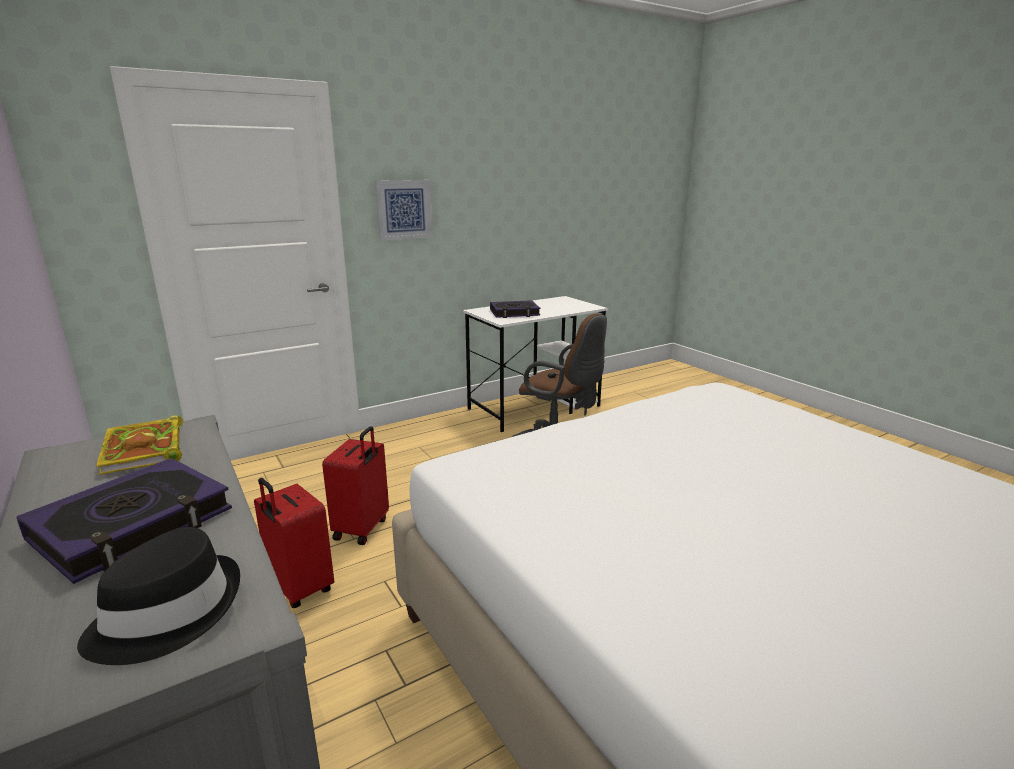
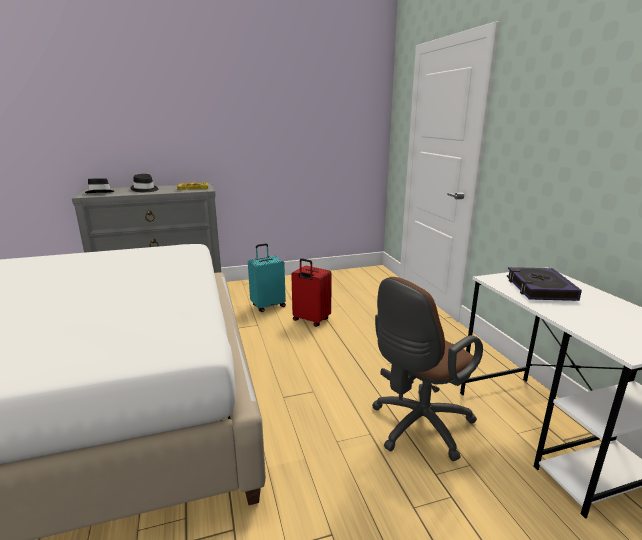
camera: 105 degrees right, 0 degrees up
(133, 525) = (145, 190): book -> black hat
(299, 589) = (268, 306): red suitcase -> turquoise suitcase
(403, 209) = (525, 139): picture -> none

